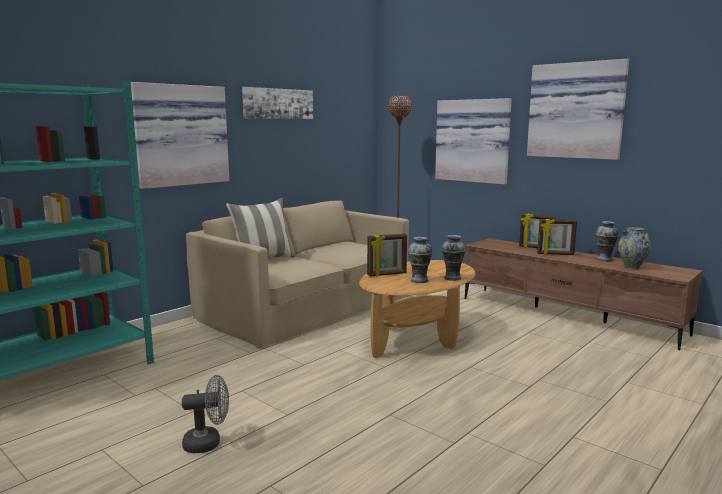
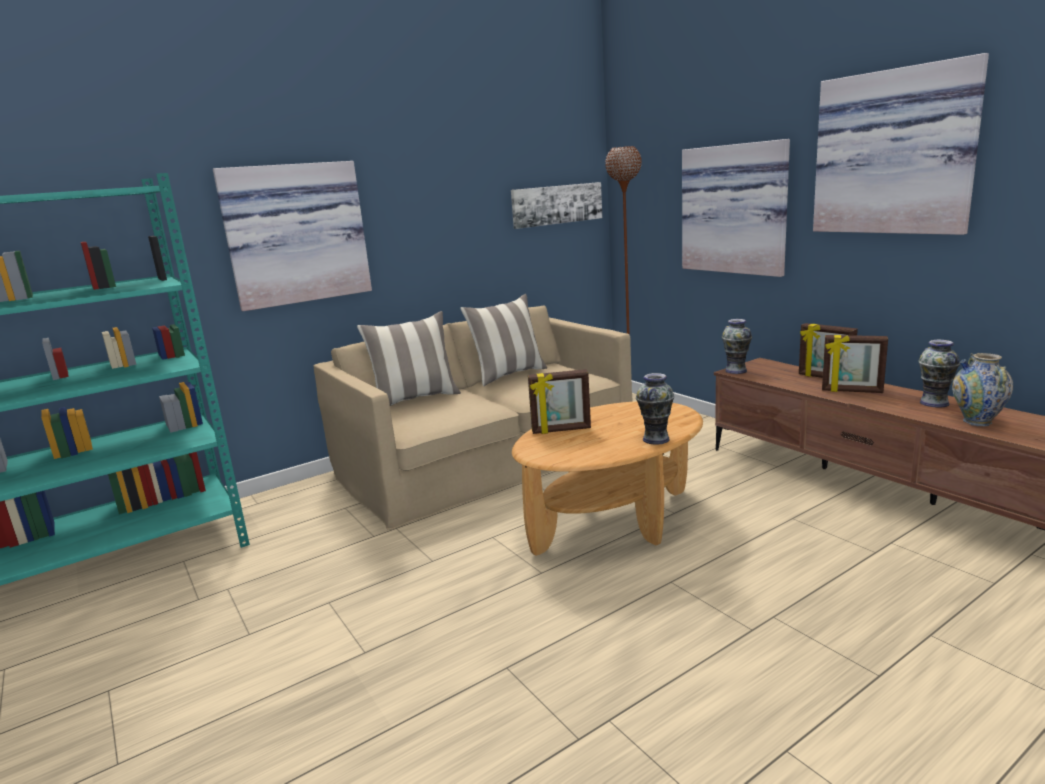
camera: 15 degrees right, 5 degrees up
(208, 443) = (236, 695): grey fan -> none
(278, 103) = (443, 175): picture -> picture (557, 204)
(322, 247) = (508, 375): none -> pillow
(419, 280) = (602, 443): vase -> vase (736, 370)

